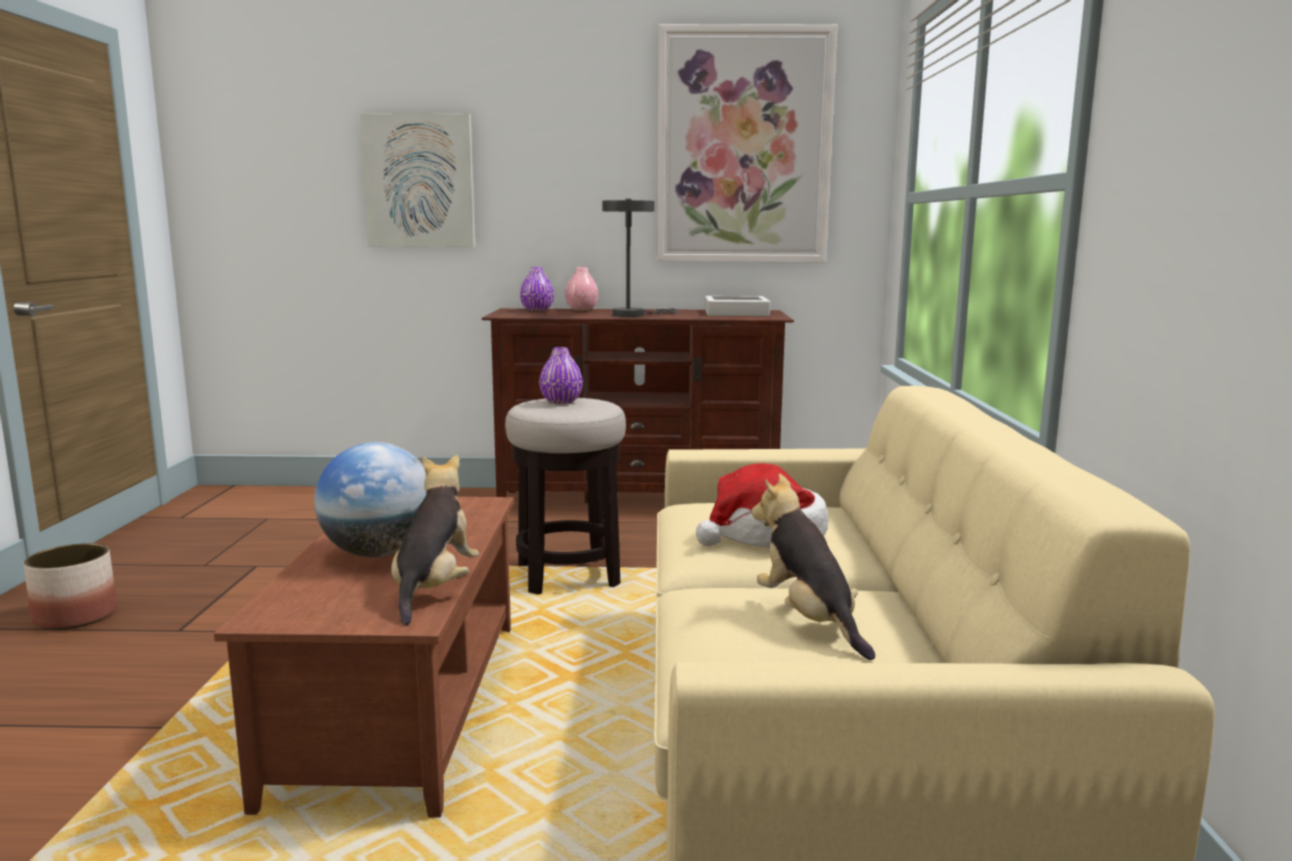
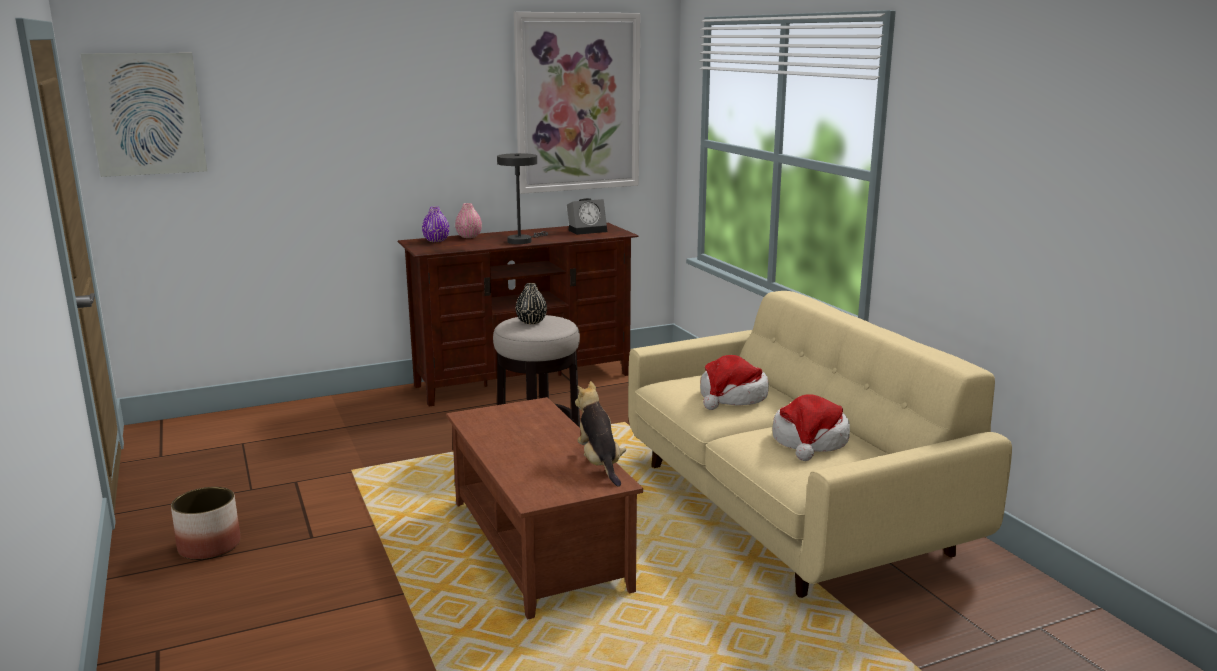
camera: 25 degrees left, 5 degrees up
(379, 553) = (531, 450): globe -> none
(419, 181) = (324, 140): picture -> picture (146, 114)
(561, 402) = (531, 322): purple vase -> black vase
(736, 313) = (588, 230): grey tray -> alarm clock
(808, 620) = (809, 441): plush toy -> hat

